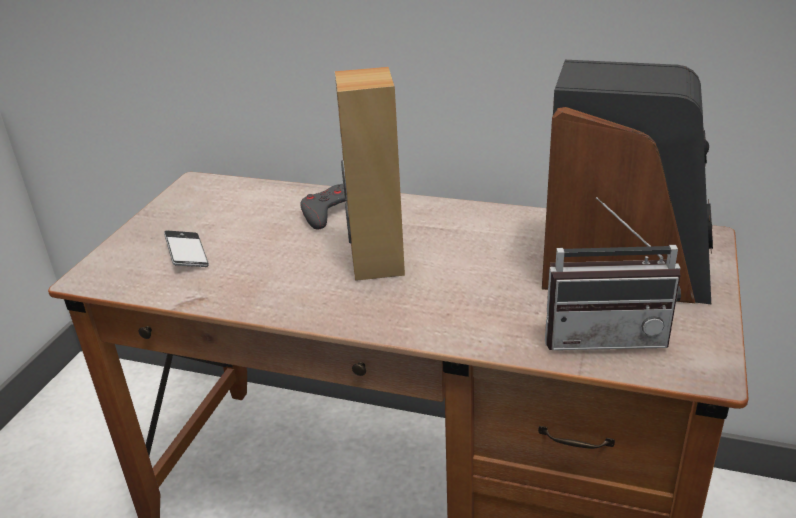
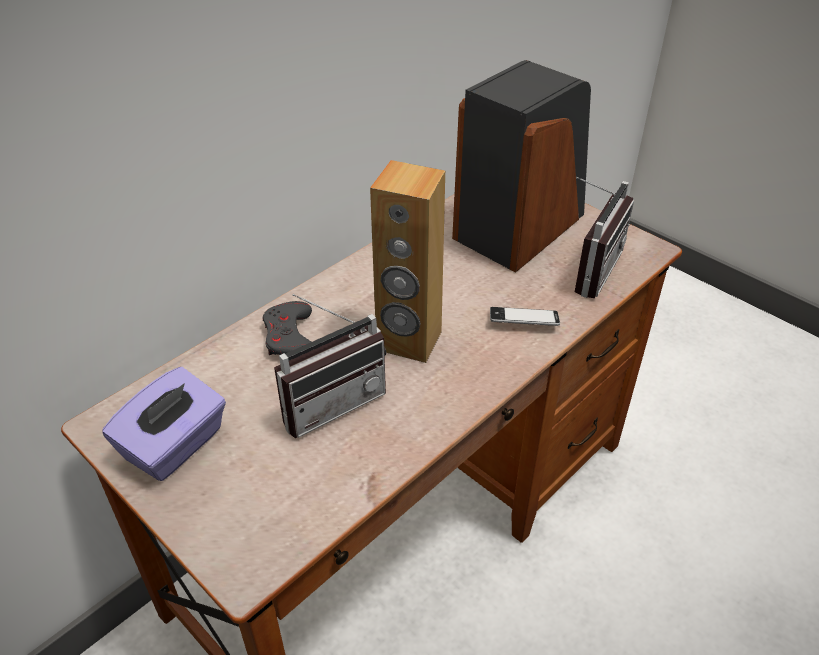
camera: 65 degrees left, 10 degrees up
(187, 254) = (272, 469): phone -> phone (523, 321)
(190, 212) = (175, 445): none -> purple tissue box
(274, 252) = (330, 401): none -> radio

